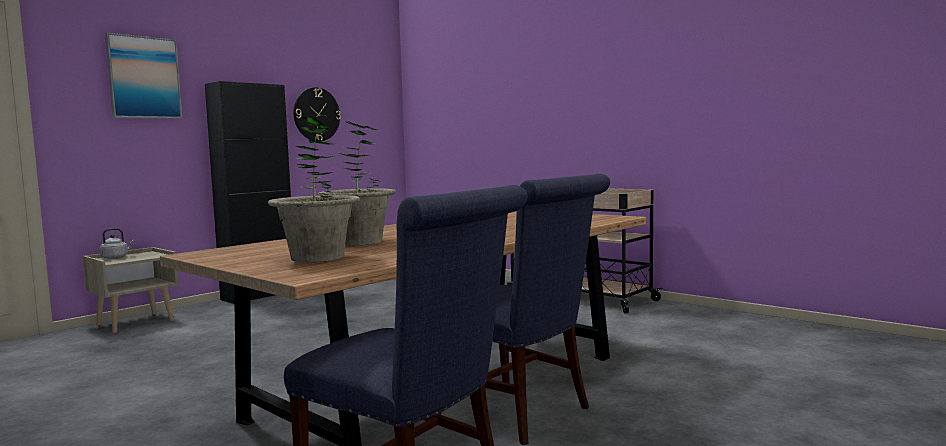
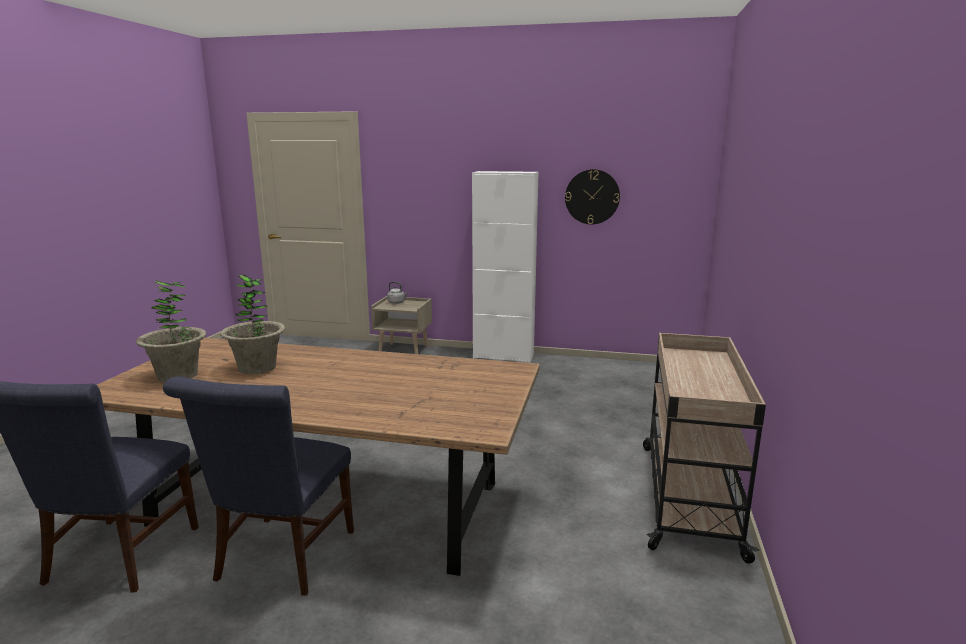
camera: 60 degrees right, 10 degrees up
(144, 77) = (433, 168): picture -> none
(259, 295) = (503, 356): black cabinet -> white cabinet

